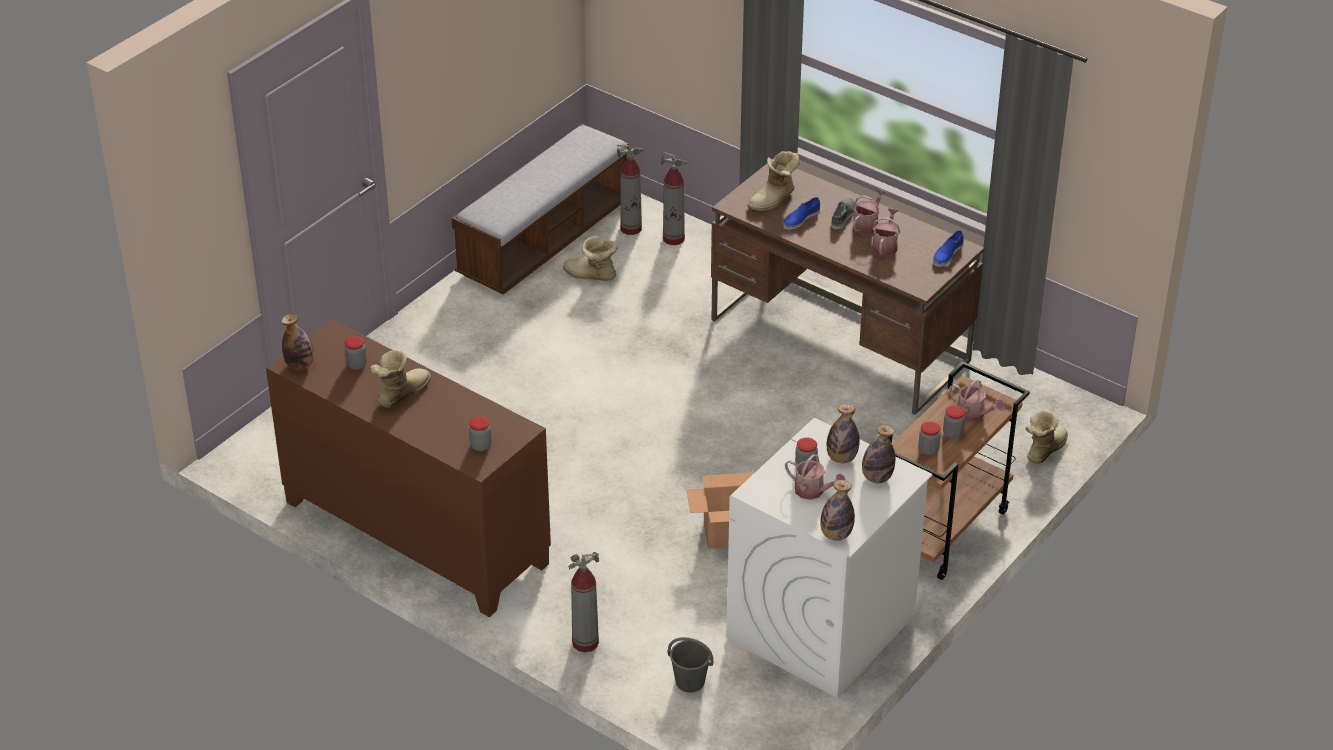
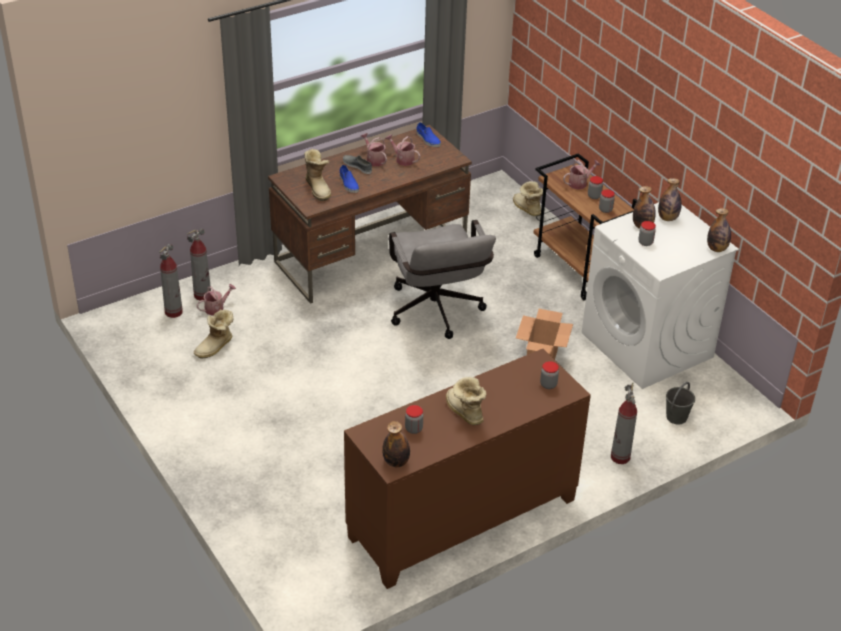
camera: 70 degrees left, 0 degrees up
(544, 239) = (151, 359): bench -> none
(759, 425) = (437, 314): none -> grey office chair
(813, 491) = (671, 246): watering can -> watering can (216, 308)

